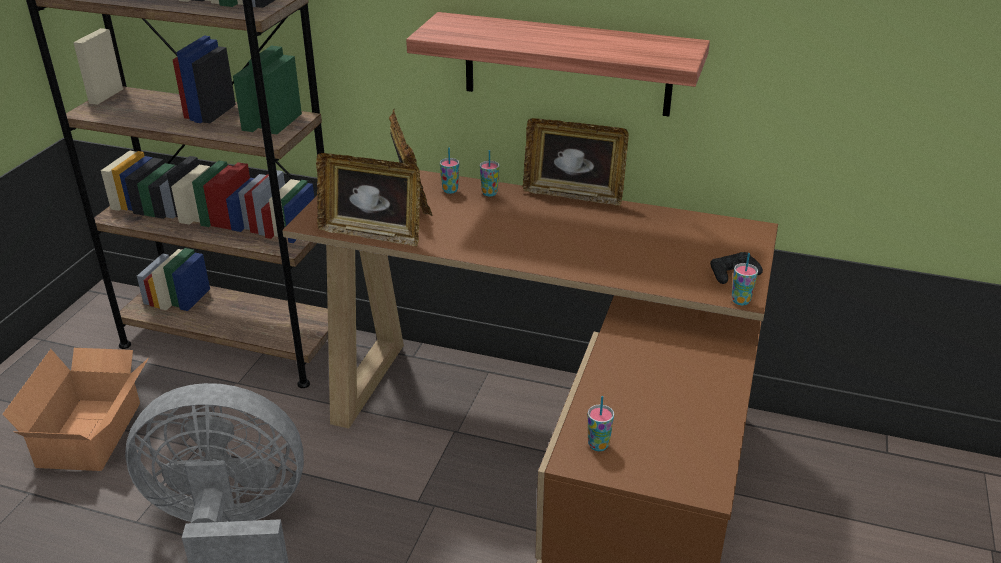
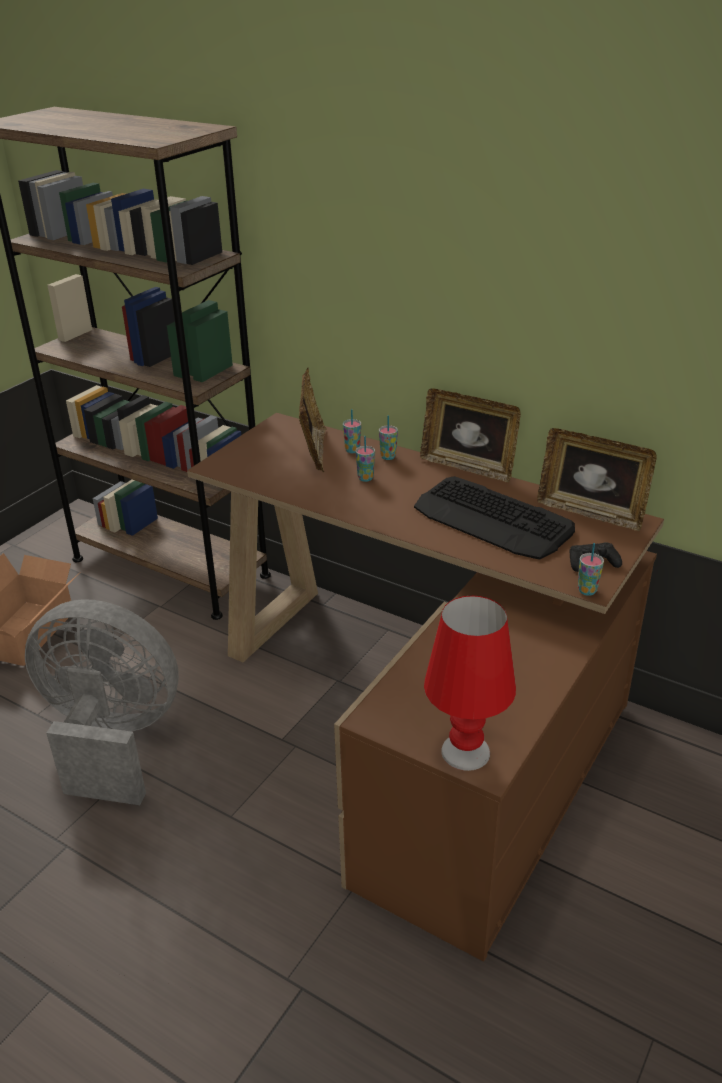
camera: 15 degrees right, 0 degrees up
(372, 233) = (263, 482): picture frame -> picture frame (591, 512)
(567, 64) = (466, 339): shelf -> none
(598, 445) = (400, 709): cup -> cup (365, 478)
(621, 243) = (492, 519): none -> keyboard
(678, 476) = (465, 751): none -> red table lamp

